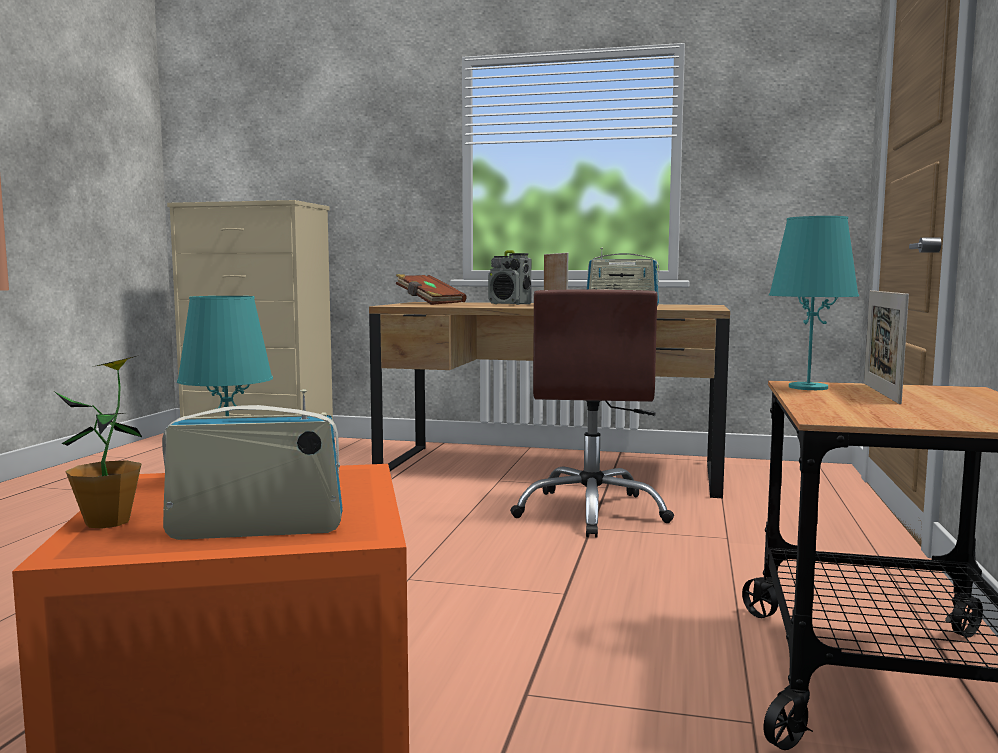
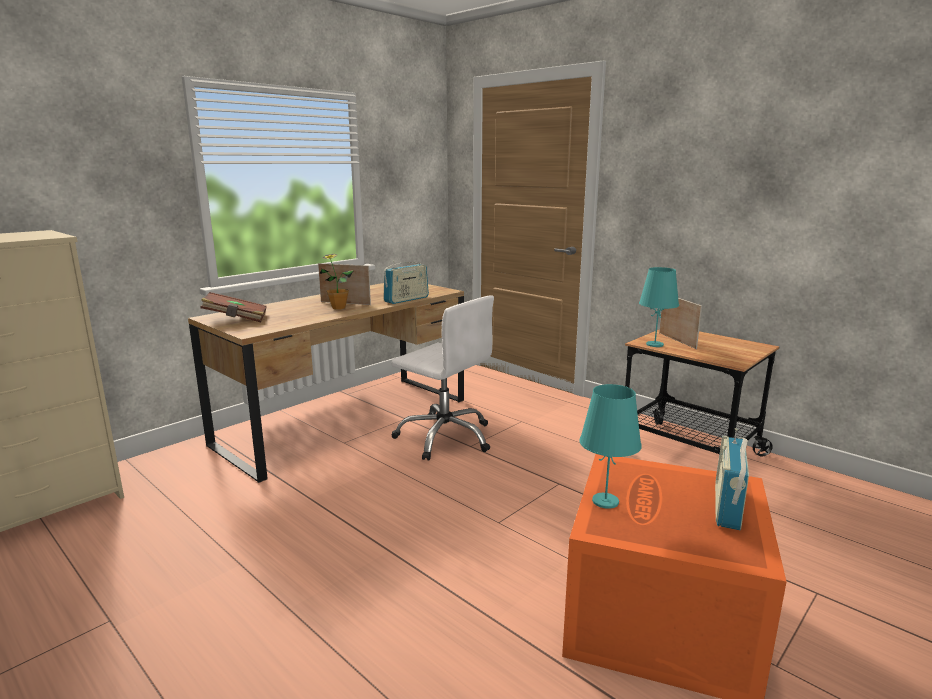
camera: 60 degrees left, 10 degrees up
(108, 522) = (697, 548): potted plant -> potted plant (338, 308)
(510, 304) = (302, 307): radio -> none
(592, 512) = (445, 437): brown office chair -> white office chair
(881, 393) = (677, 340): picture frame -> picture frame turned 150 degrees counterclockwise

